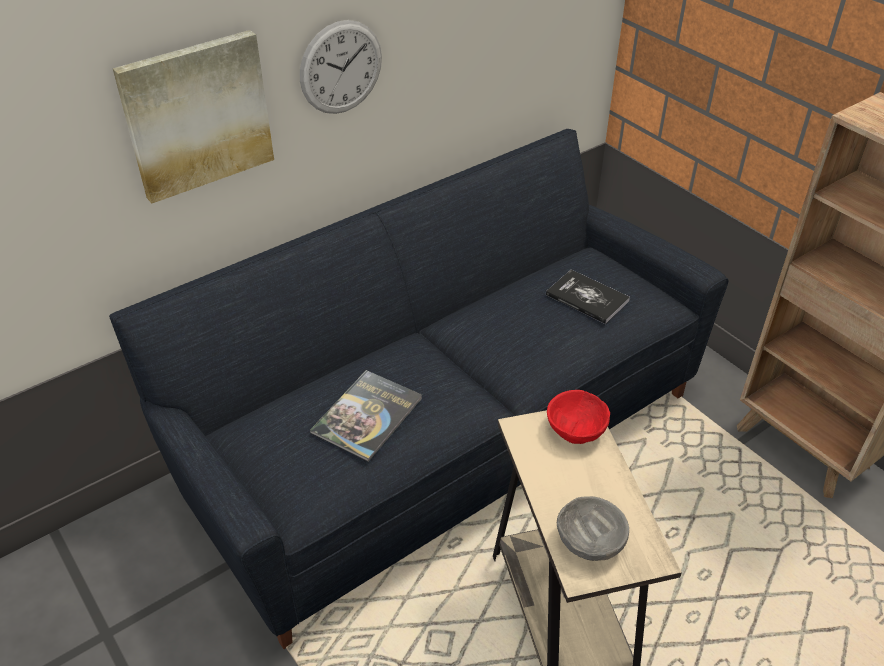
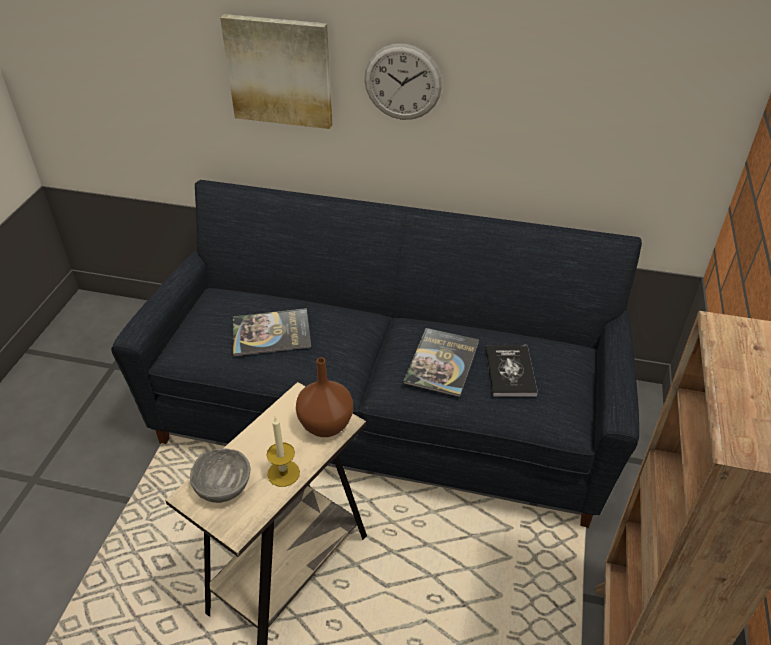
camera: 50 degrees right, 0 degrees up
(535, 328) = (442, 362): none -> book
(576, 430) = (325, 425): red bowl -> brown vase
(610, 489) = (283, 473): none -> candle

